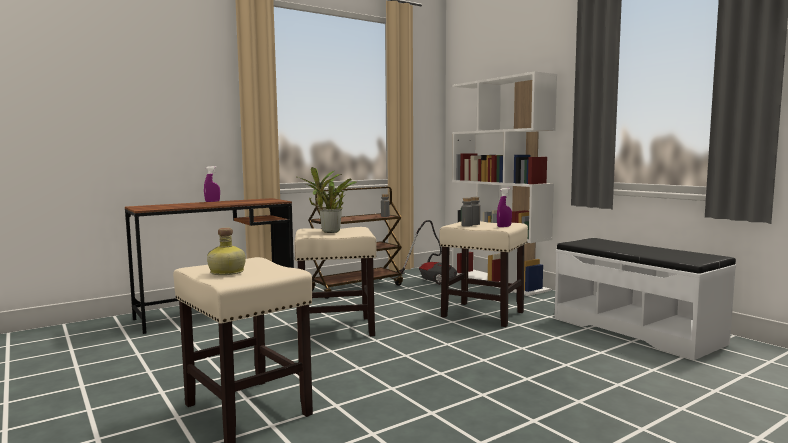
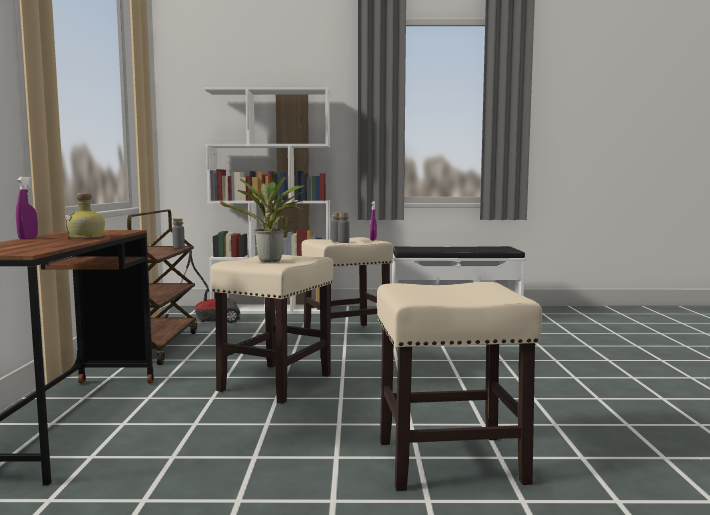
camera: 55 degrees left, 0 degrees up
(227, 272) = (463, 295): bottle -> bottle (87, 237)

